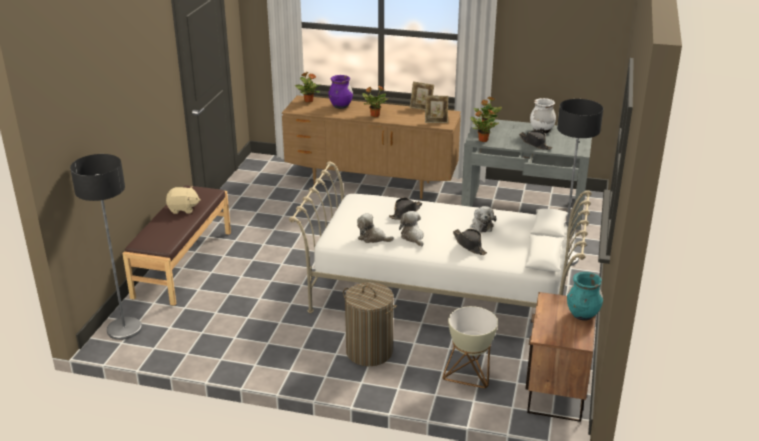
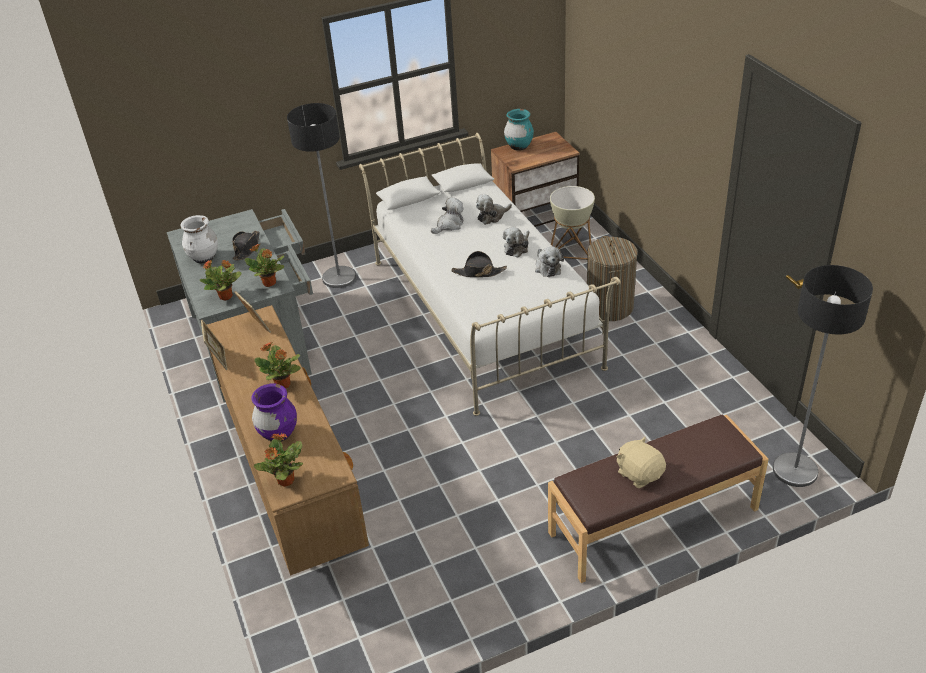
camera: 125 degrees left, 10 degrees up
(469, 245) = (492, 216): black hat -> plush toy

